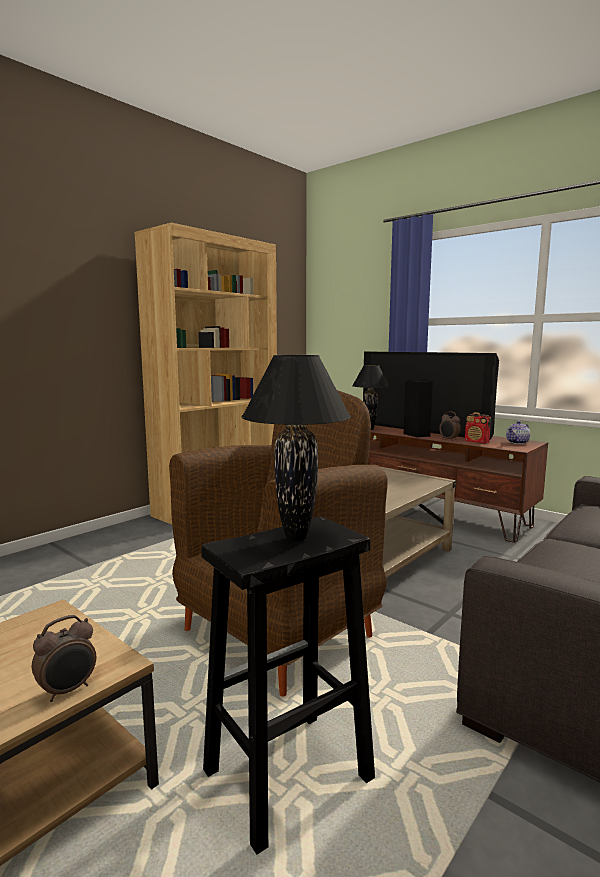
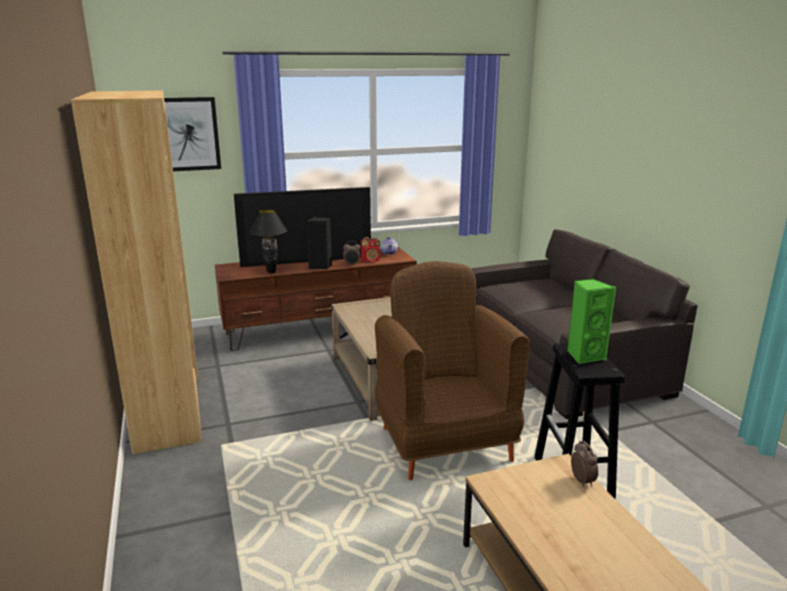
camera: 60 degrees left, 10 degrees up
(297, 538) = (584, 356): black table lamp -> green speaker
(358, 300) = (188, 134): none -> picture

